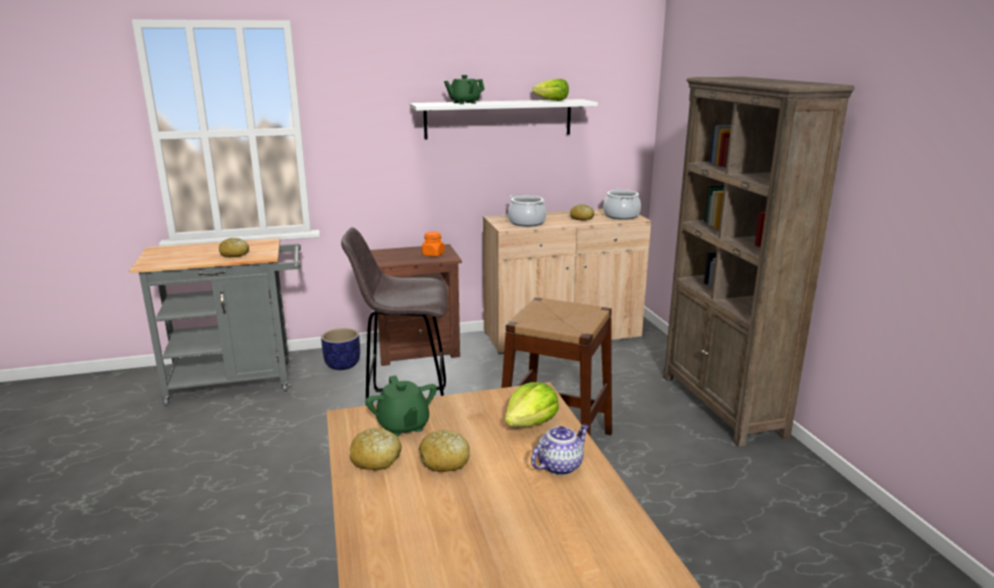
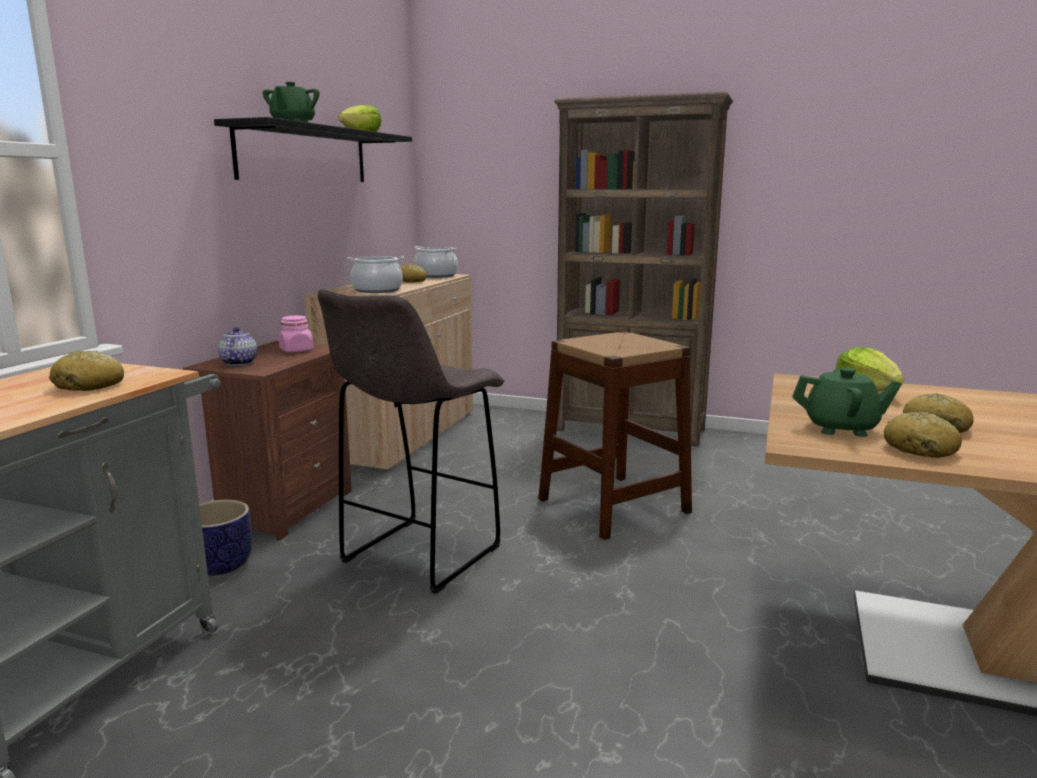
camera: 55 degrees left, 5 degrees down
(433, 254) = (296, 350): orange jar -> pink jar
(498, 119) = (305, 155): white shelf -> black shelf
(560, 465) = (960, 398): teapot -> teapot (238, 363)

